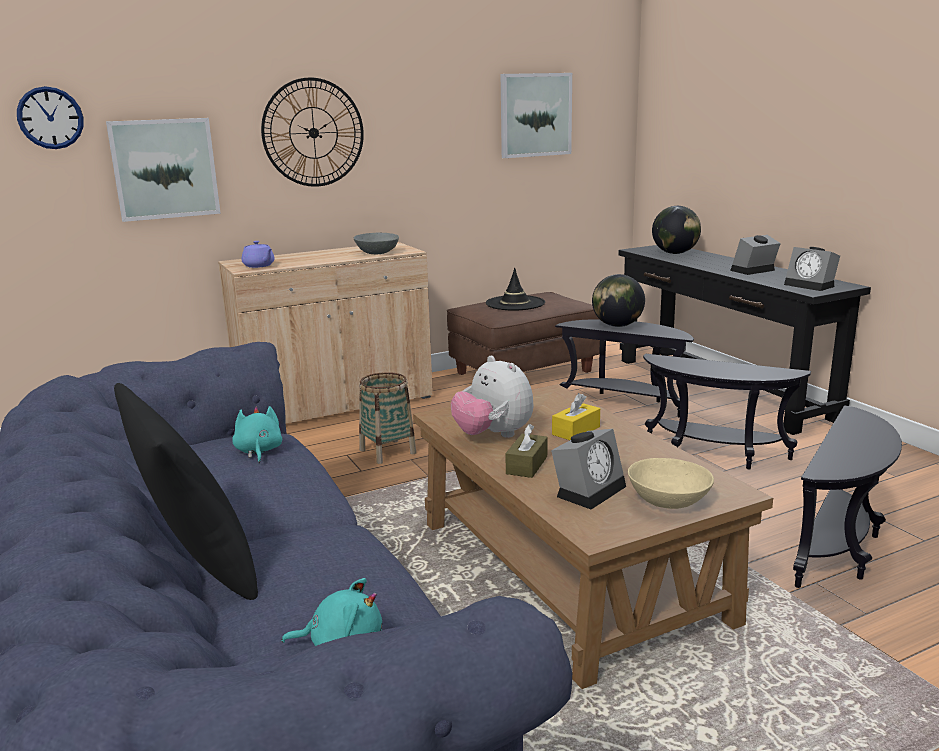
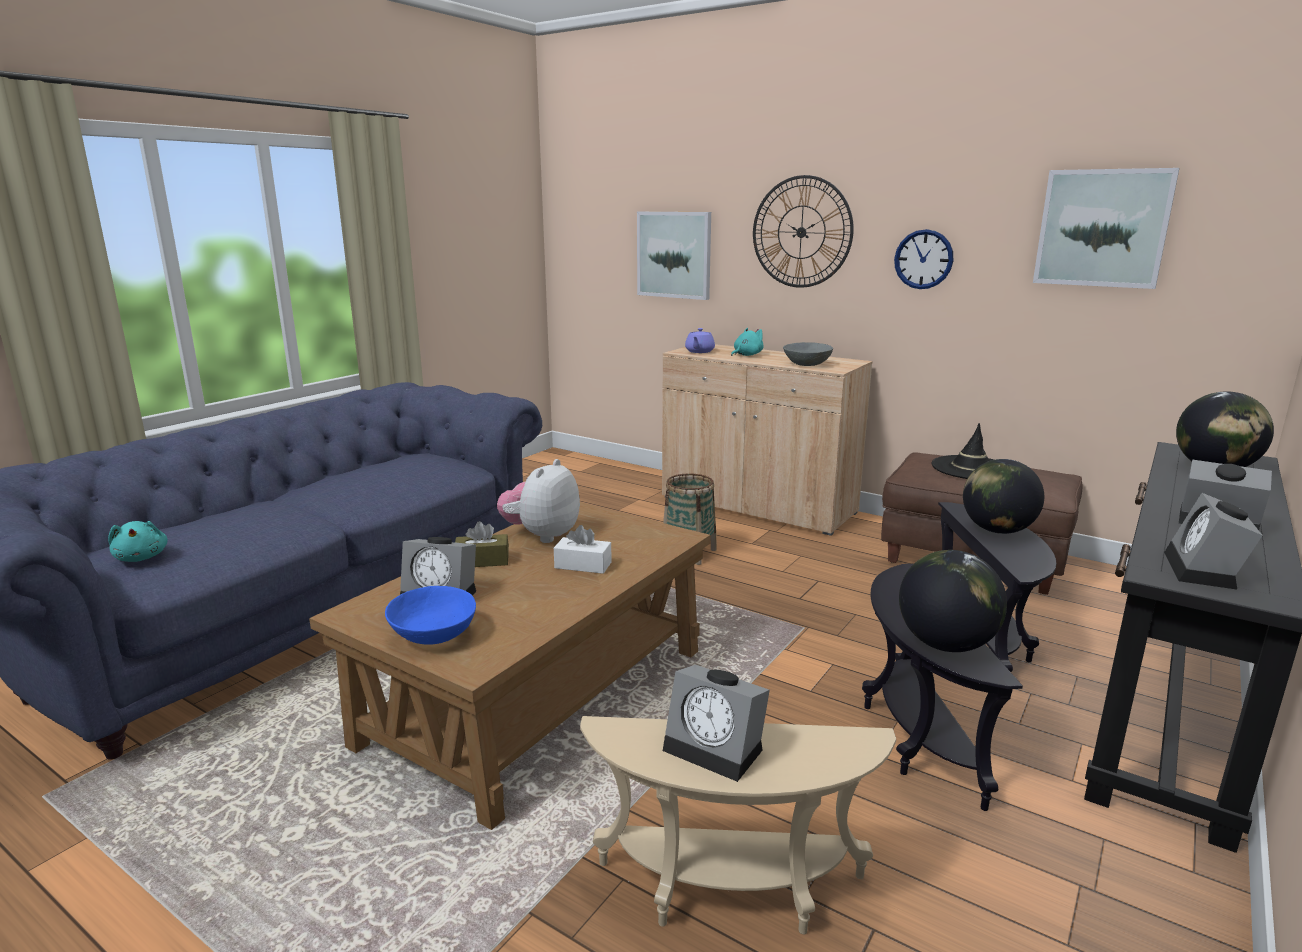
camera: 60 degrees right, 0 degrees up
(50, 118) = (607, 207): wall clock -> wall clock (923, 259)
(199, 565) = (250, 502): black pillow -> none
(258, 451) = (428, 471): turquoise plush toy -> turquoise plush toy (746, 355)
(576, 431) = (583, 565): yellow tissue box -> white tissue box
(668, 501) = (432, 635): beige bowl -> blue bowl
(758, 372) = (945, 644): none -> globe
(840, 549) = (731, 894): black side table -> beige side table
(854, 447) = (717, 748): none -> alarm clock

